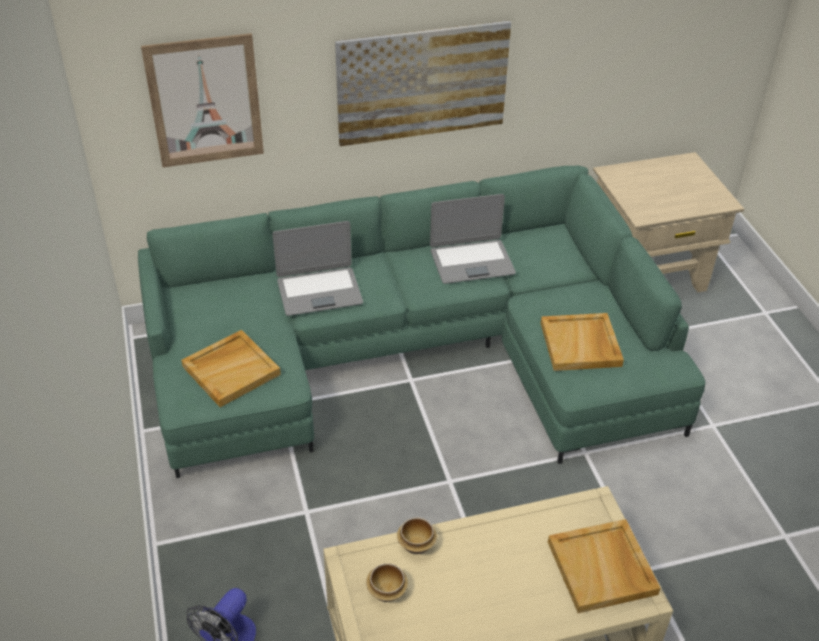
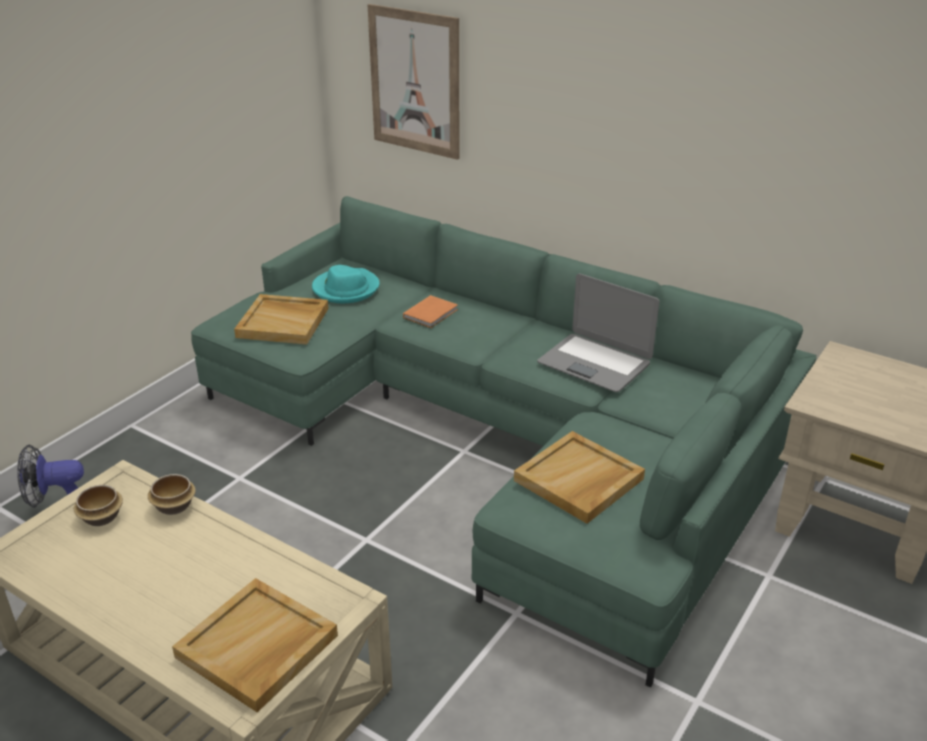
camera: 50 degrees right, 10 degrees down
(224, 312) = (346, 289): none -> turquoise hat
(319, 291) = (432, 313): laptop -> orange book
(422, 83) = (622, 135): picture -> none

